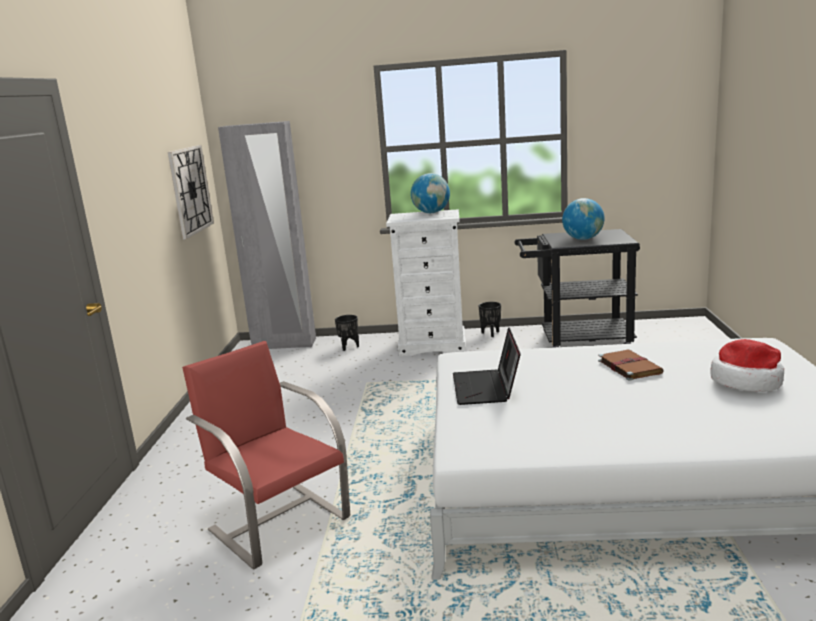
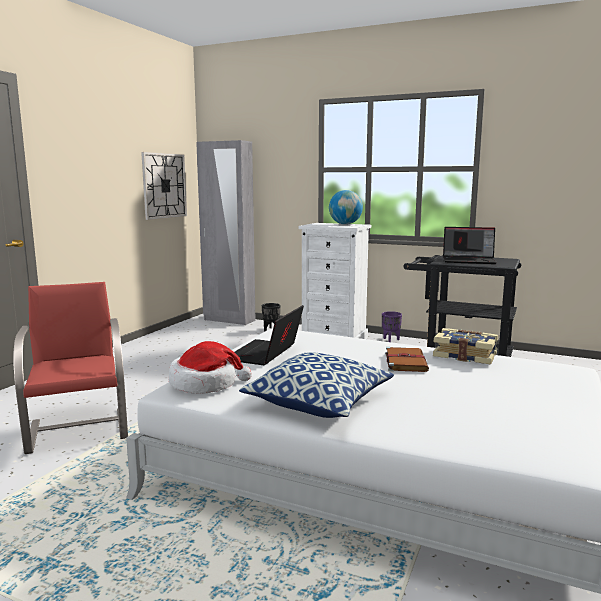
camera: 20 degrees right, 5 degrees down
(491, 334) = (391, 340): black planter -> purple planter
(583, 239) = (469, 261): globe -> laptop
(614, 430) = (319, 403): none -> pillow
(665, 347) = (465, 355): none -> book
(747, 381) = (500, 393): hat -> hat (205, 384)

